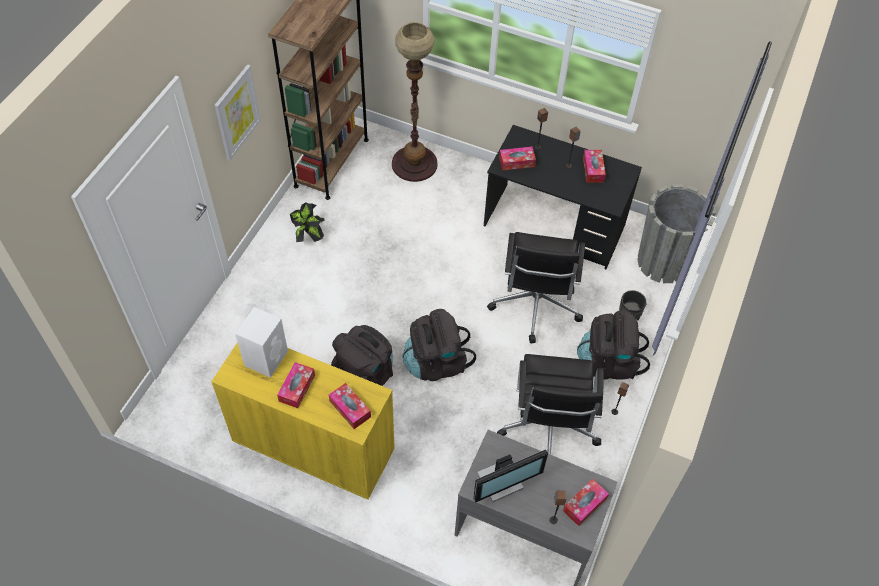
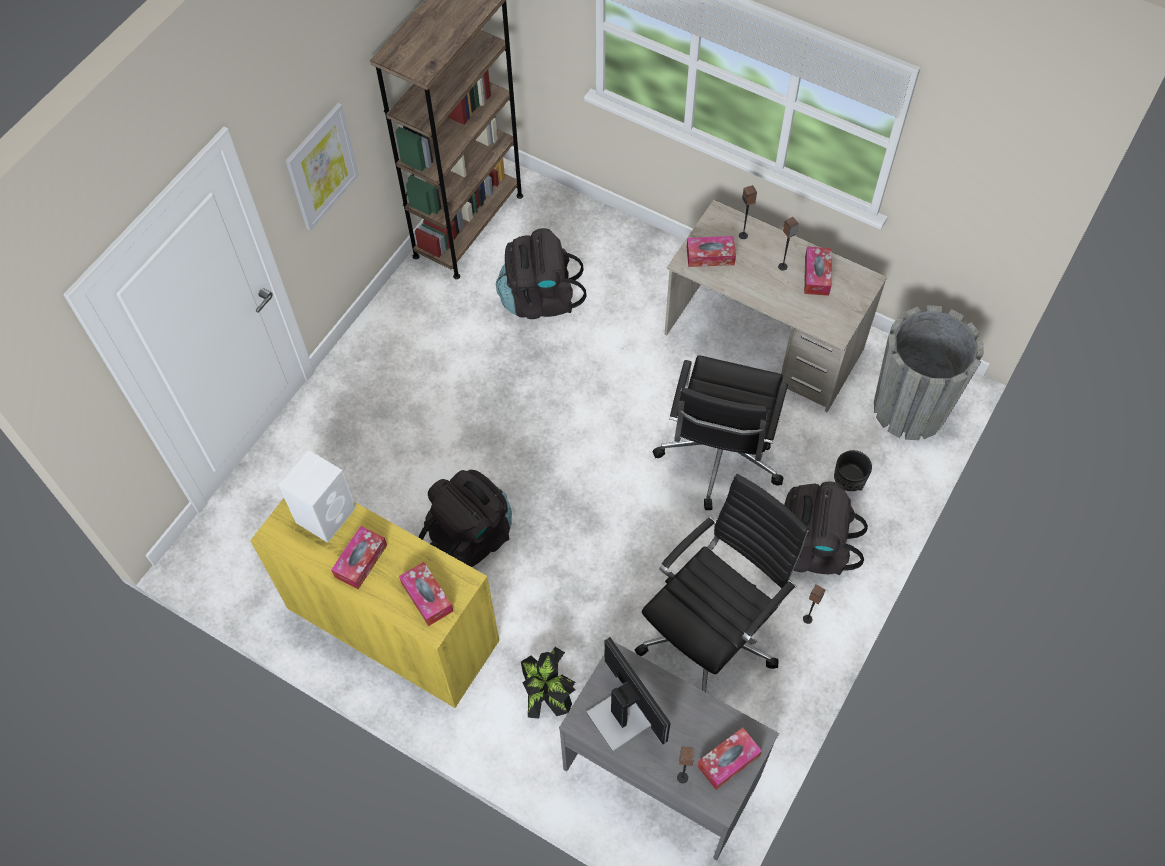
camera: 10 degrees right, 5 degrees up
(308, 235) = (424, 329): potted plant -> potted plant (548, 694)
(414, 164) = (581, 236): floor lamp -> none
(436, 362) = (572, 525): black backpack -> black backpack (539, 299)
(501, 482) = (620, 717): monitor -> monitor turned 105 degrees counterclockwise
(548, 429) = (712, 634): black office chair -> black office chair turned 150 degrees counterclockwise
(554, 226) = (763, 343): black desk -> beige desk

